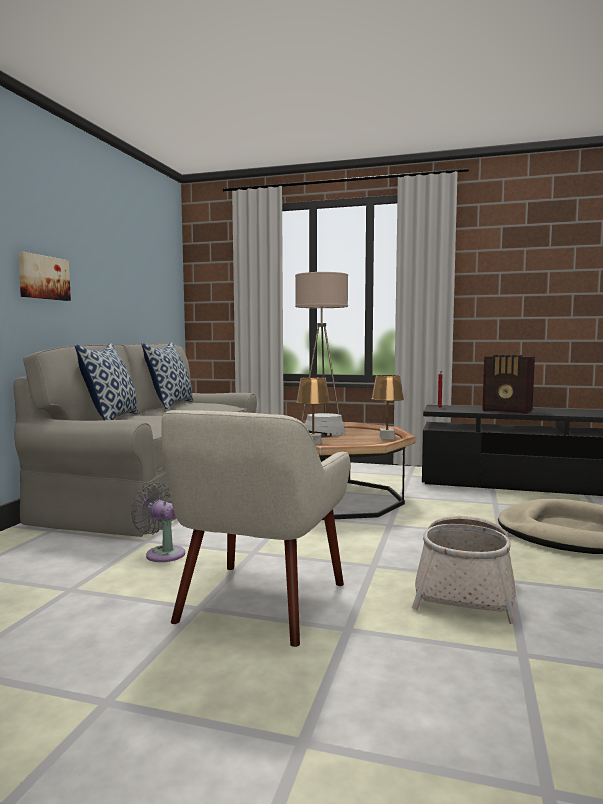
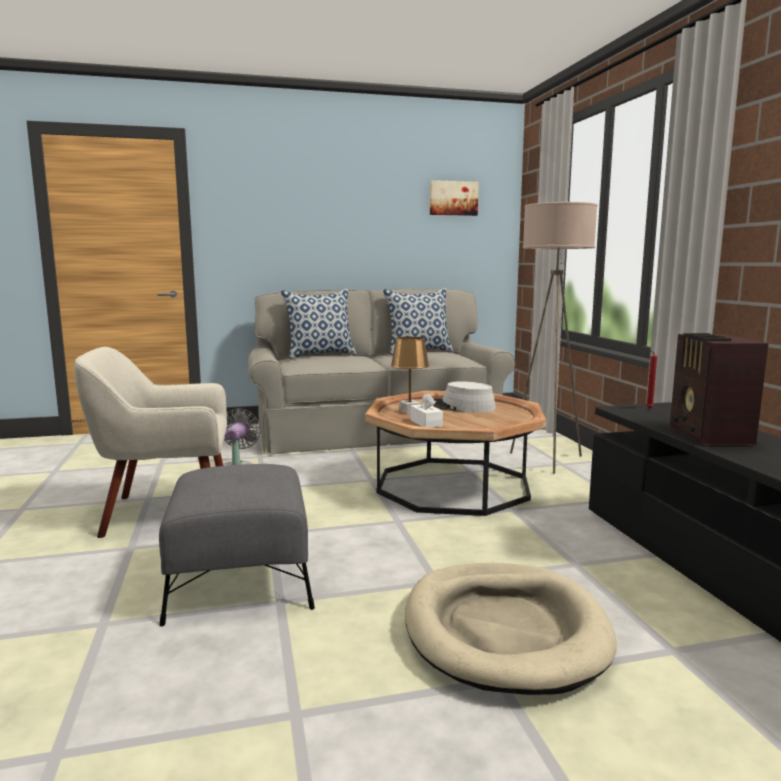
camera: 60 degrees right, 5 degrees up
(43, 277) = (295, 234): picture -> picture (453, 198)
(356, 444) = (426, 423): none -> white tissue box
(387, 438) = (488, 427): brown table lamp -> none
(465, 589) = (239, 581): basket -> grey ottoman

